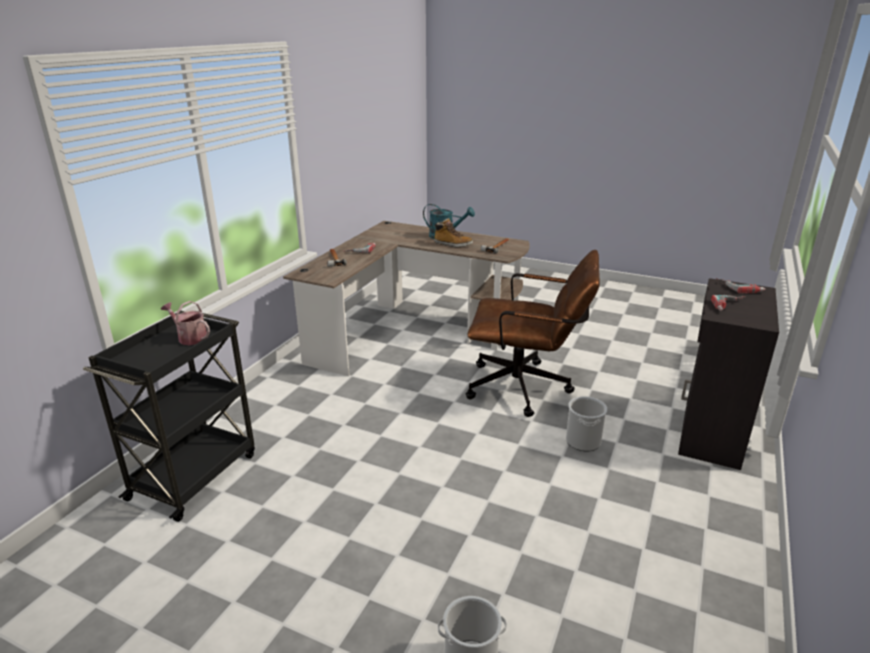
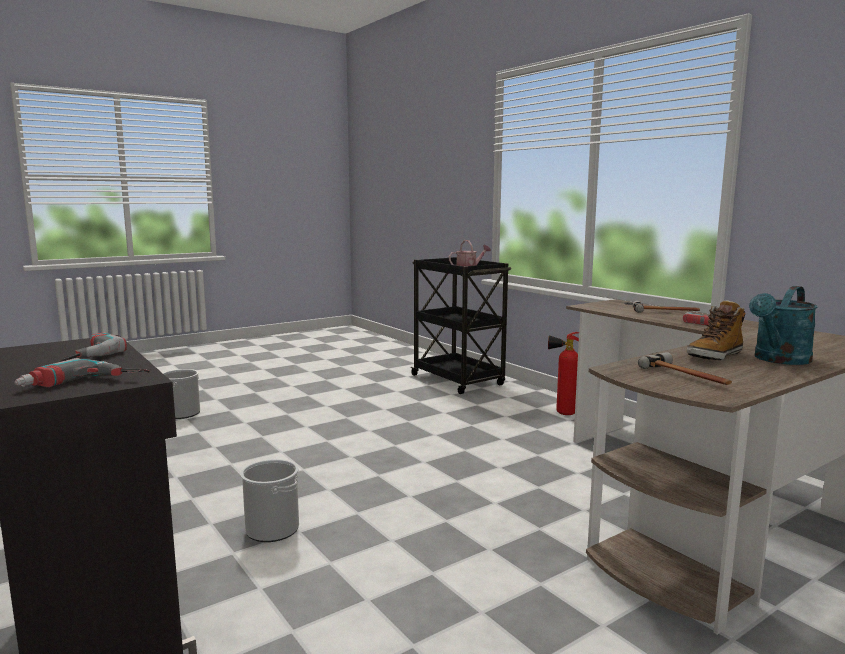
camera: 120 degrees right, 15 degrees down
(284, 391) = (561, 413): none -> fire extinguisher
(527, 388) = (434, 539): brown office chair -> none

